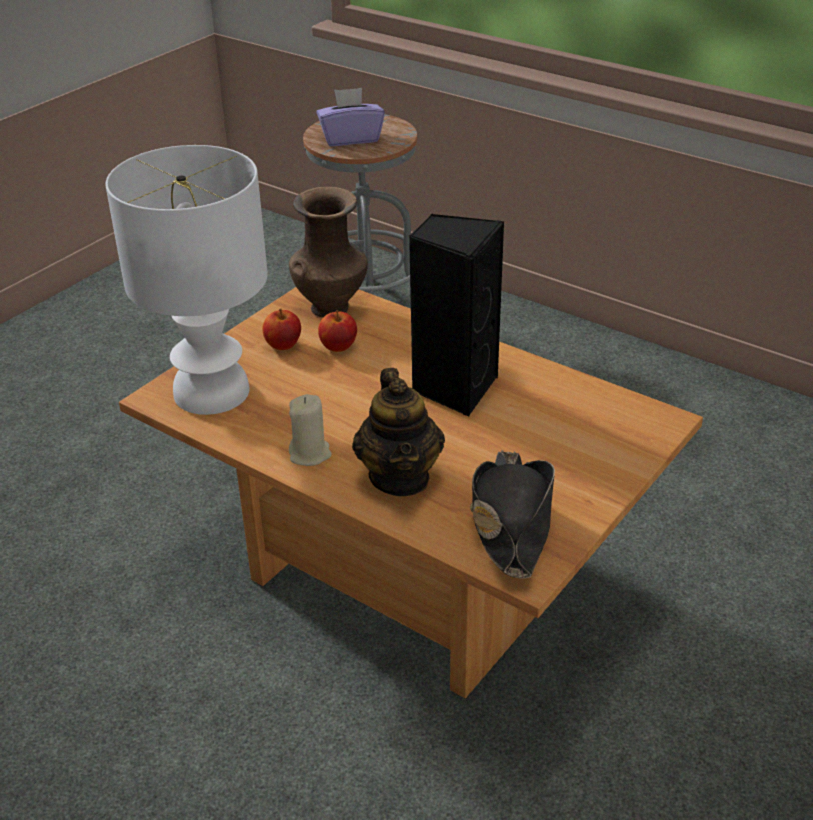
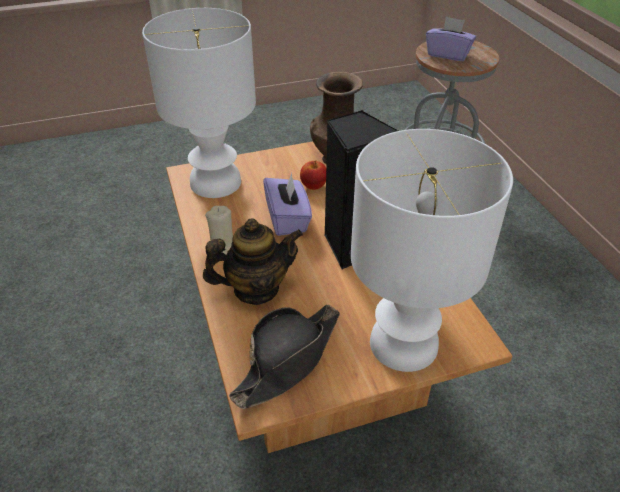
camera: 35 degrees right, 5 degrees up
(283, 345) = (284, 171): apple -> none
(350, 394) = (288, 219): none -> purple tissue box
(400, 477) = (256, 289): teapot -> teapot turned 135 degrees counterclockwise
(603, 452) = (405, 343): none -> white table lamp

